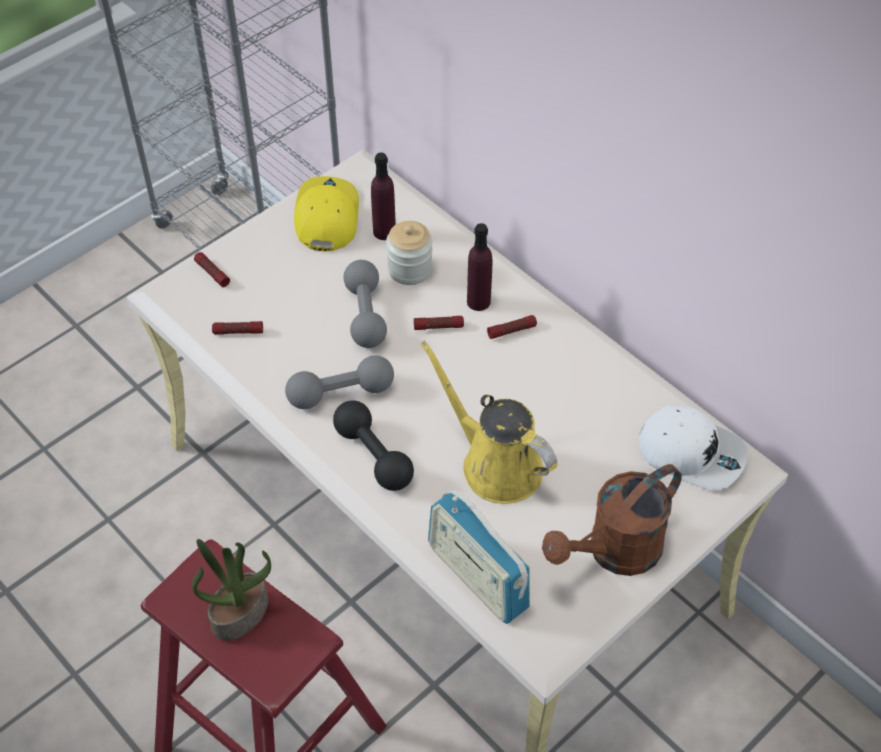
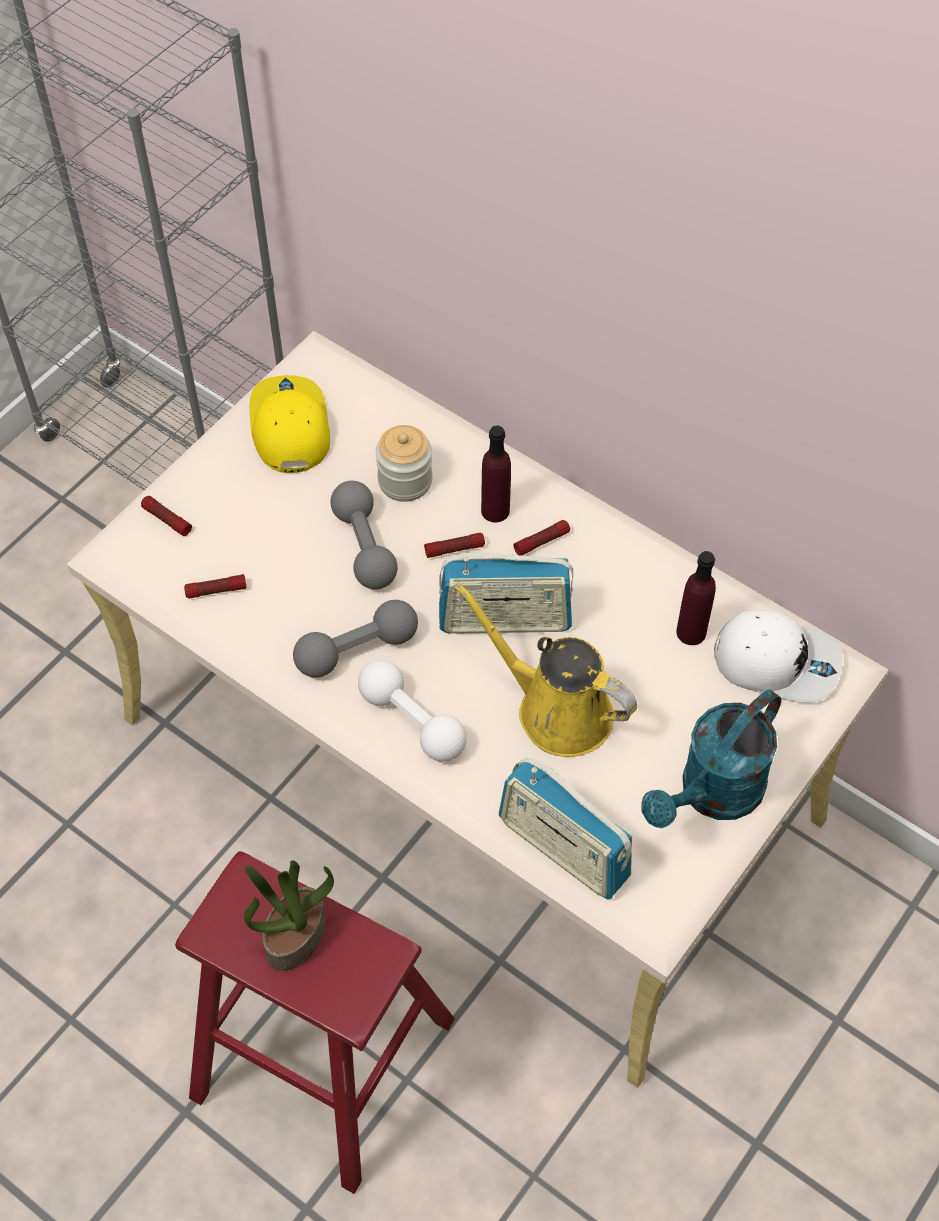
camera: 10 degrees left, 5 degrees up
(373, 455) = (412, 721): black dumbbell -> white dumbbell
(384, 231) = (364, 437): purple bottle -> purple bottle (691, 632)
(468, 387) = (505, 620): none -> radio
(614, 552) = (712, 794): brown watering can -> turquoise watering can

